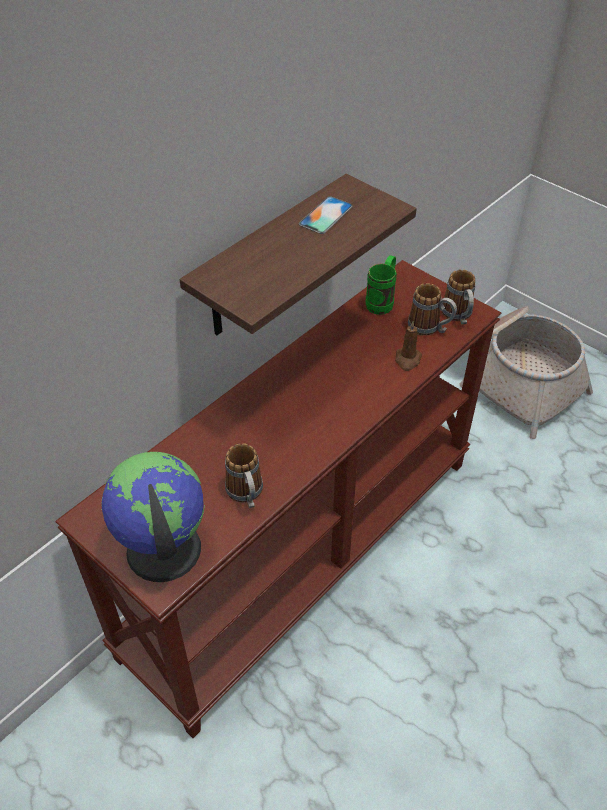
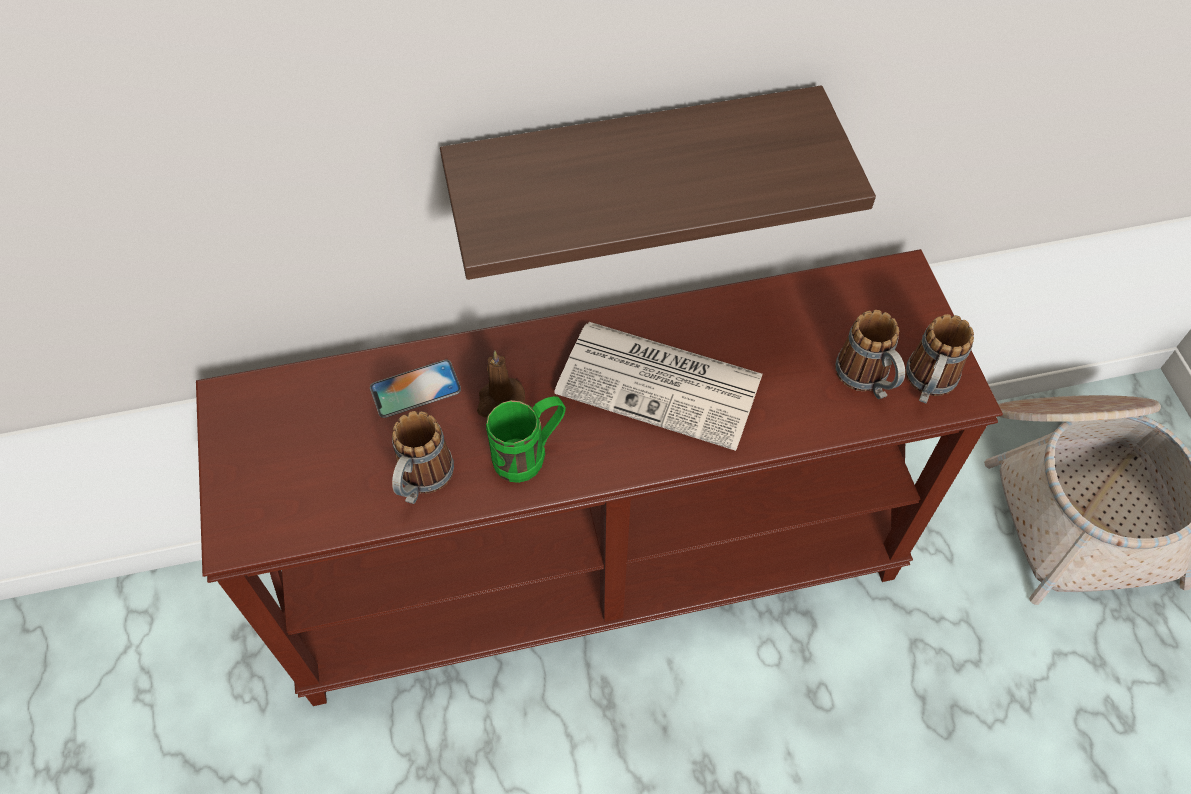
camera: 35 degrees right, 10 degrees up
(162, 550) = (272, 492): globe -> none
(326, 215) = (724, 143): phone -> phone (415, 389)
(333, 380) = (662, 384): none -> newspaper
(382, 301) = (833, 300): green mug -> green mug (530, 455)
(407, 360) = (792, 411): brown candle -> brown candle (499, 400)

